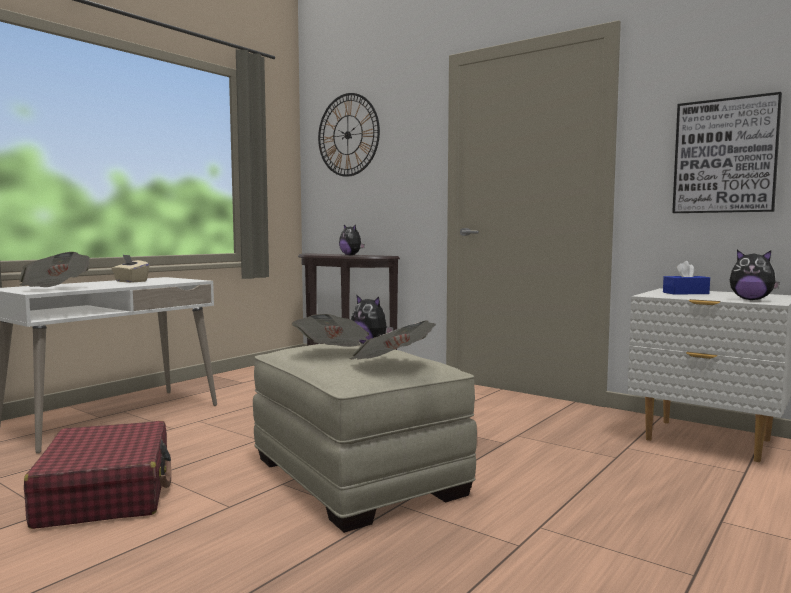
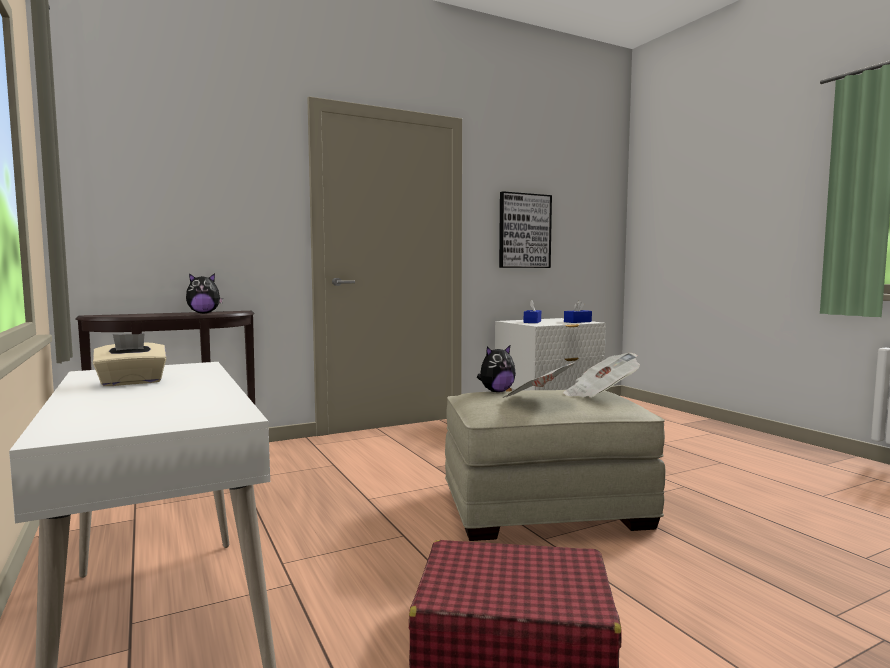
camera: 65 degrees left, 0 degrees up
(55, 289) = (190, 409): newspaper -> none
(348, 135) = (151, 153): wall clock -> none
(751, 300) = (577, 322): plush toy -> blue tissue box

